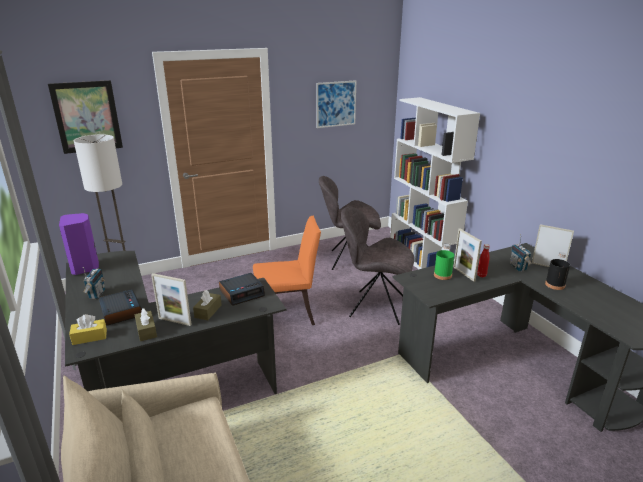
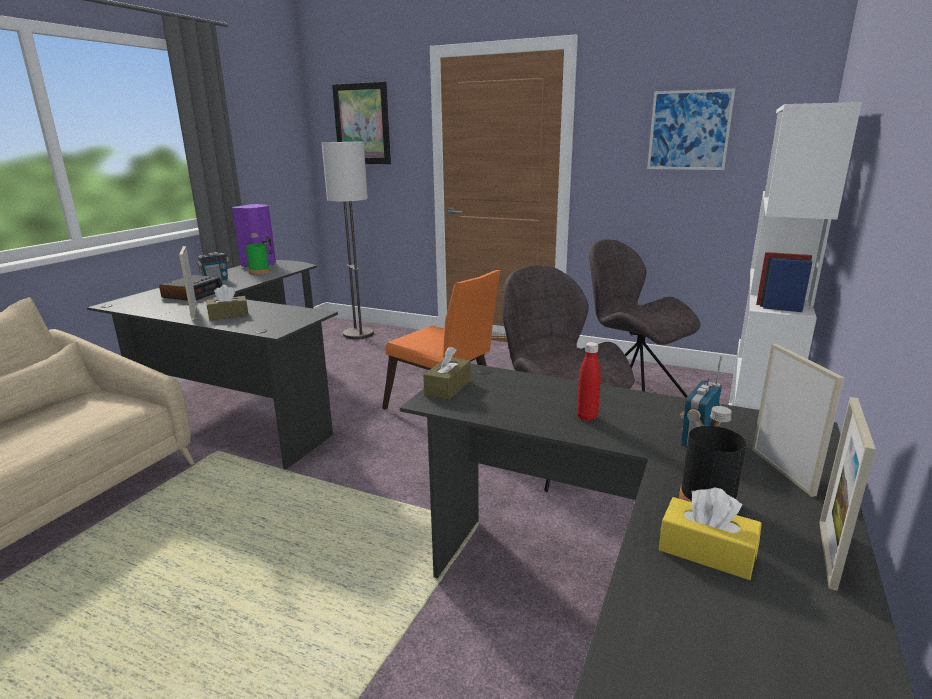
camera: 50 degrees right, 5 degrees down
(89, 337) = (138, 299): yellow tissue box -> yellow tissue box (706, 551)
(146, 331) = (165, 309): brown tissue box -> brown tissue box (448, 387)
(242, 293) = (286, 314): alarm clock -> none
(442, 275) = (524, 389): green bottle -> green bottle (259, 271)
(464, 274) = (562, 402): picture frame -> picture frame (827, 553)

